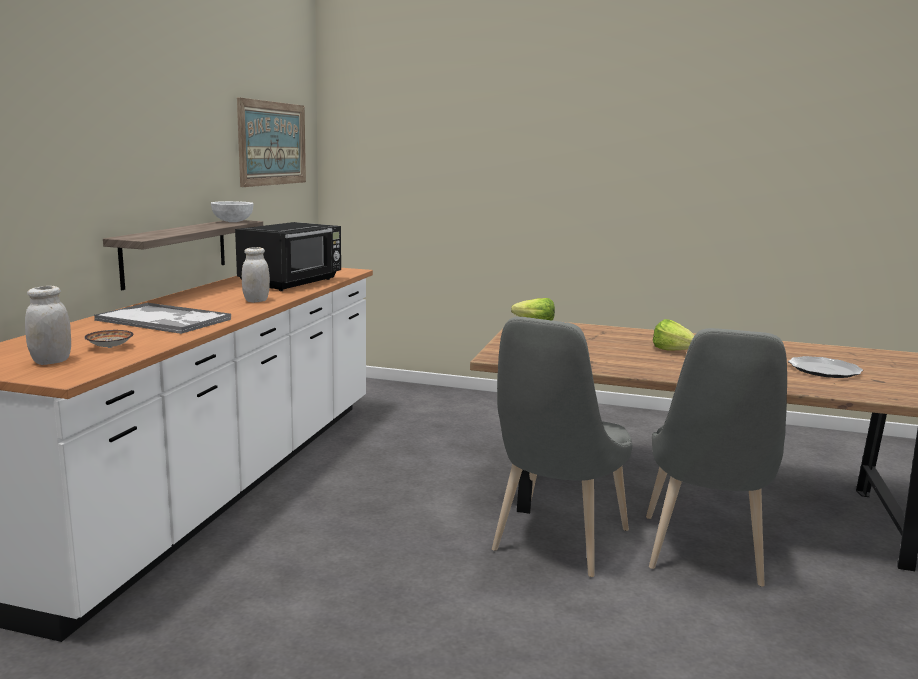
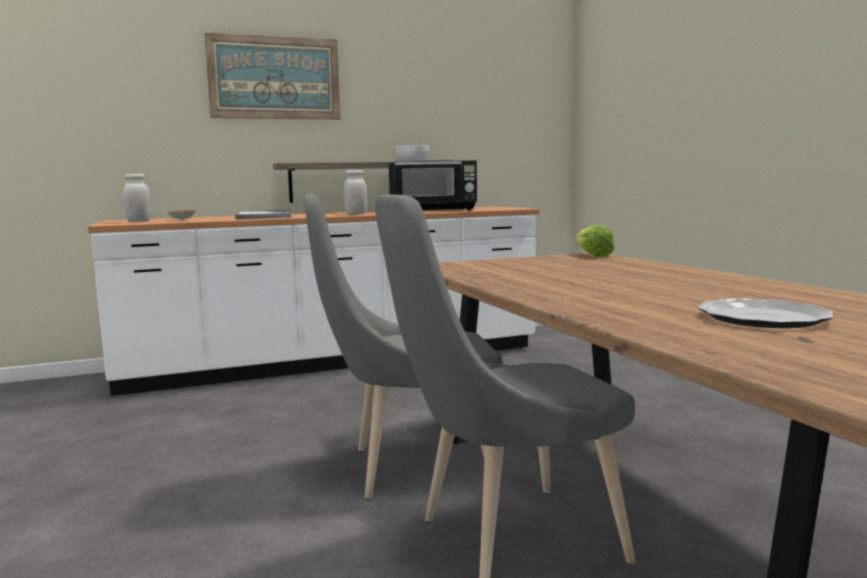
camera: 55 degrees right, 5 degrees down
(272, 143) = (495, 100): picture -> picture (275, 78)
(676, 352) = (627, 282): lettuce -> none

